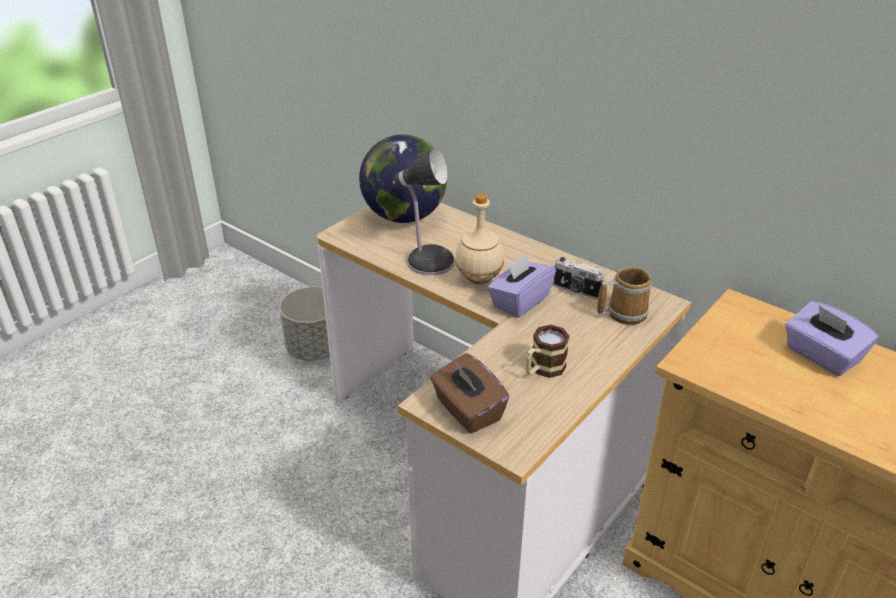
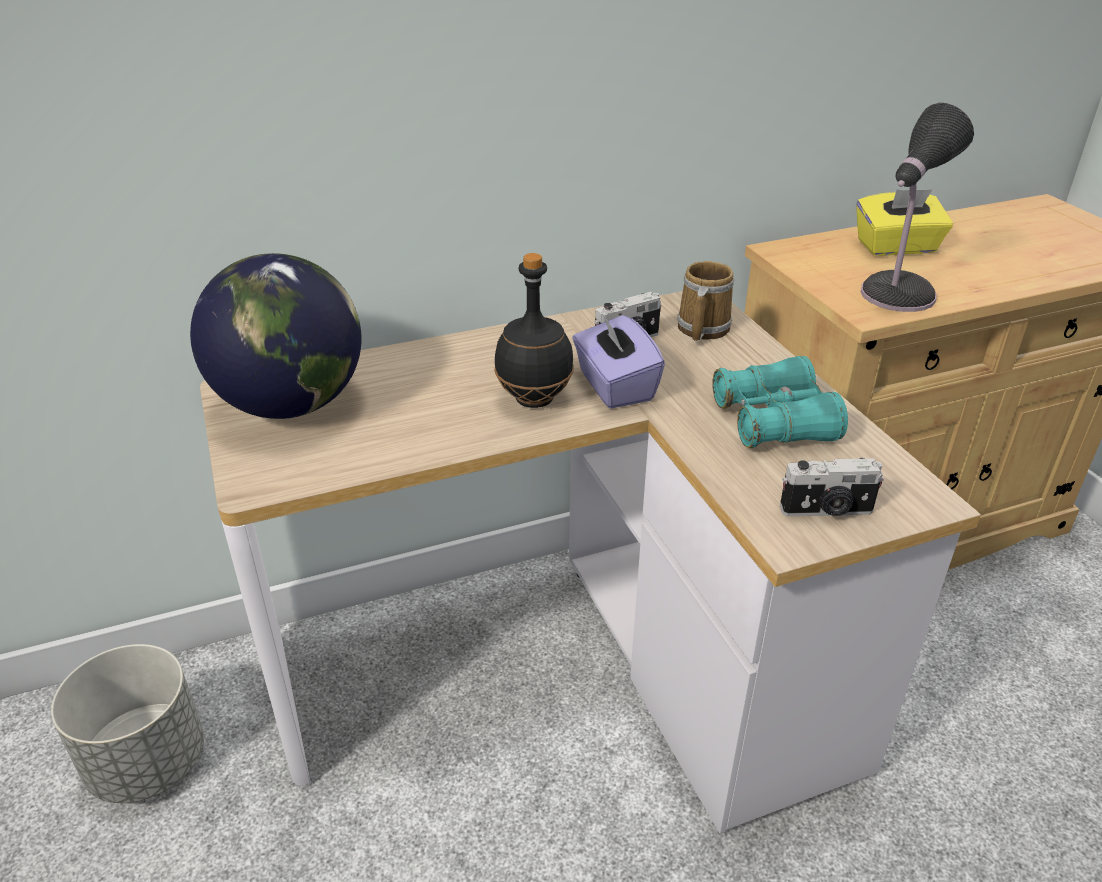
camera: 60 degrees left, 0 degrees up
(427, 261) = (438, 424): table lamp -> table lamp (894, 296)
(467, 411) = (827, 511): brown tissue box -> camera
(479, 281) = (535, 400): beige bottle -> black bottle
(543, 369) = (774, 421): mug -> turquoise binoculars
(821, 356) = (896, 247): purple tissue box -> yellow tissue box

